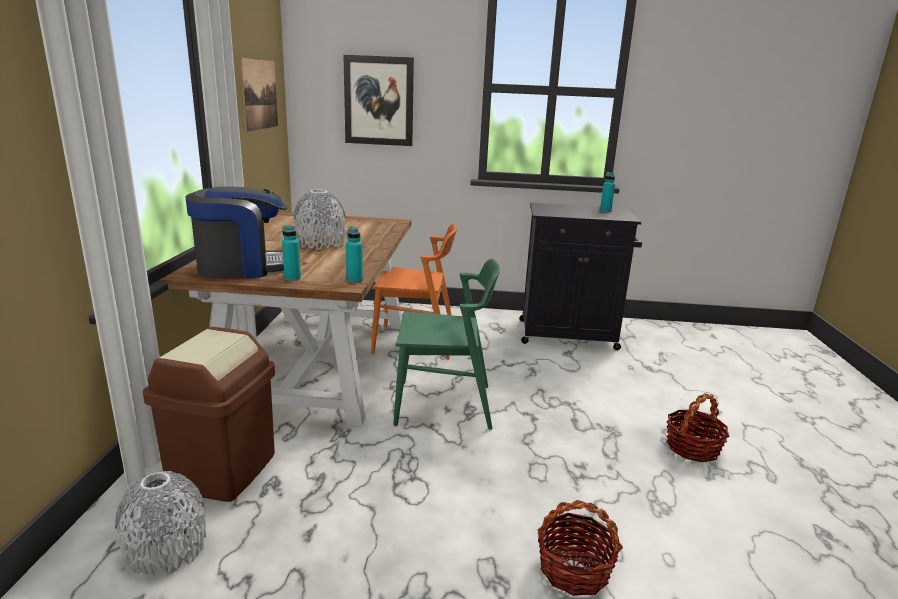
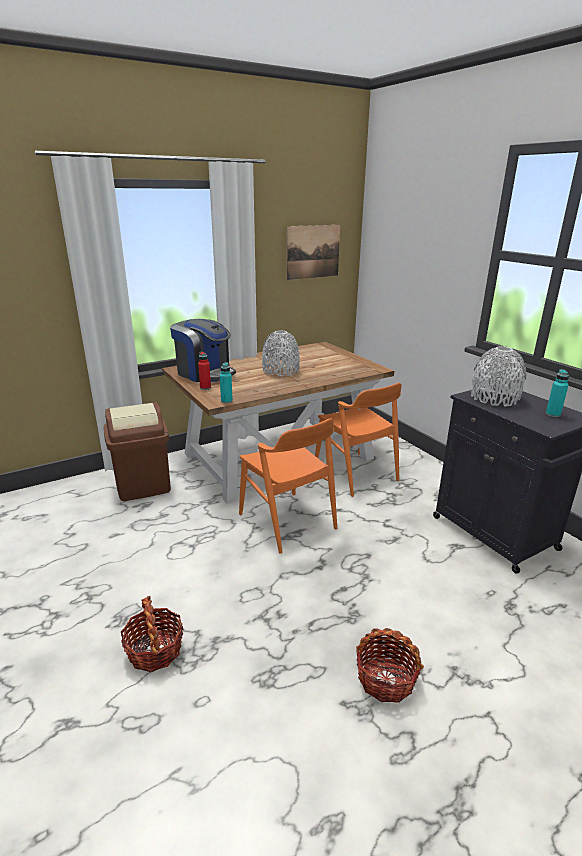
camera: 55 degrees right, 5 degrees up
(166, 548) = (78, 503): grey vase -> grey vase (494, 398)
(292, 278) = (205, 388): turquoise bottle -> red bottle
(379, 101) = (412, 260): picture -> none
(444, 405) = (287, 521): green chair -> orange chair

